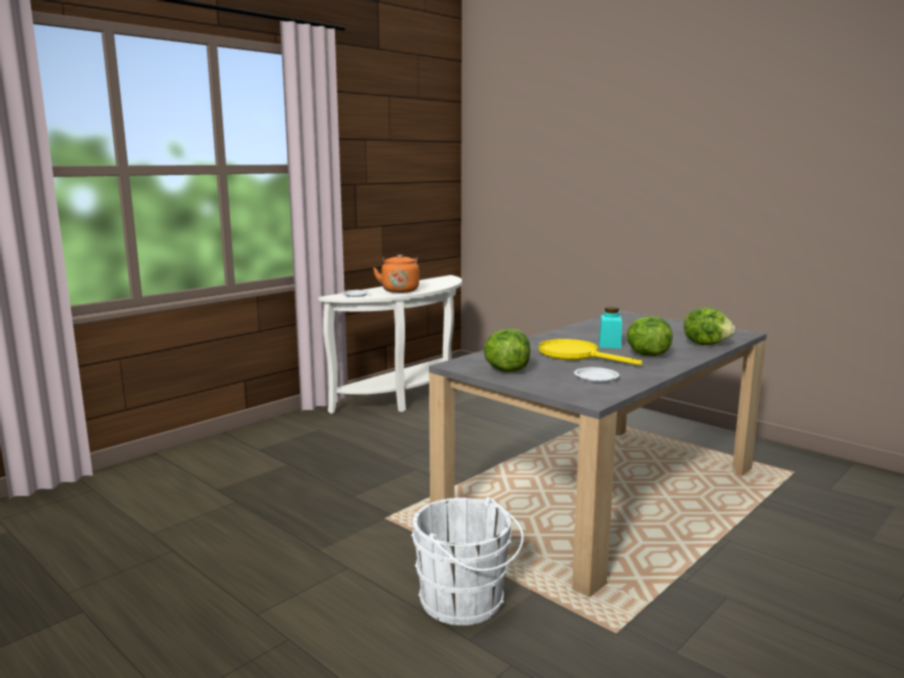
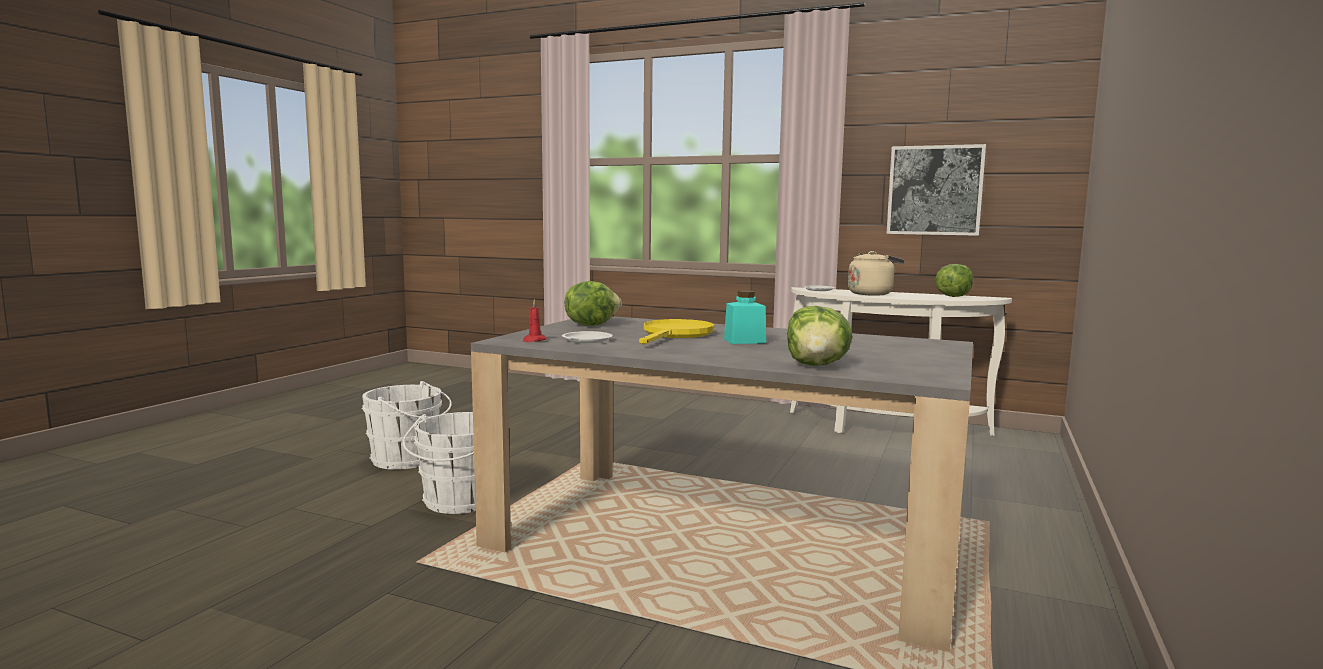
camera: 70 degrees right, 5 degrees down
(288, 634) = (409, 459): none -> white bucket
(388, 197) = (935, 190): none -> picture
(400, 290) = (872, 294): orange kettle -> beige kettle
(594, 391) = (534, 340): none -> red candle
(646, 355) = (711, 349): lettuce -> lettuce (952, 296)

